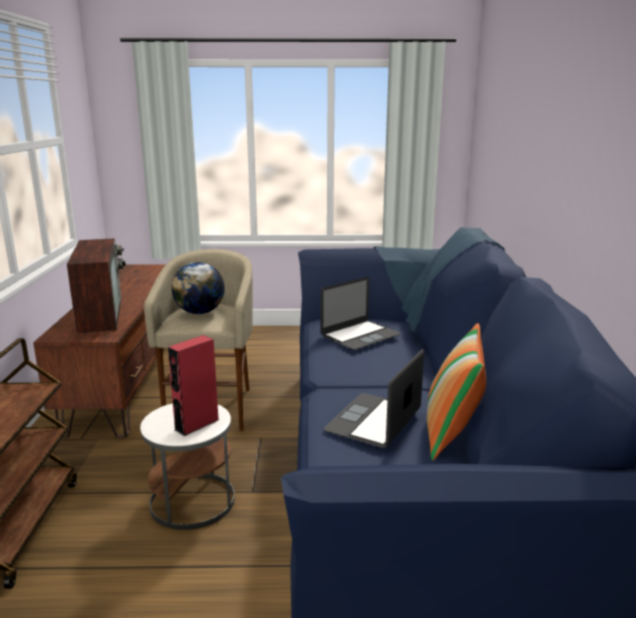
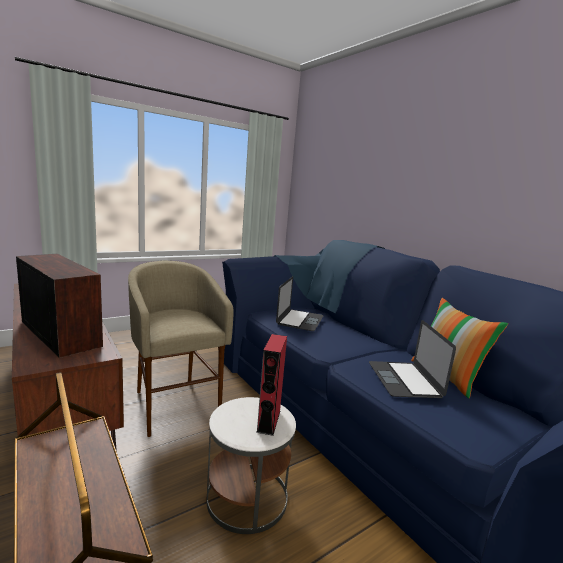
camera: 35 degrees left, 5 degrees down
(200, 312) = (176, 318): globe -> none

